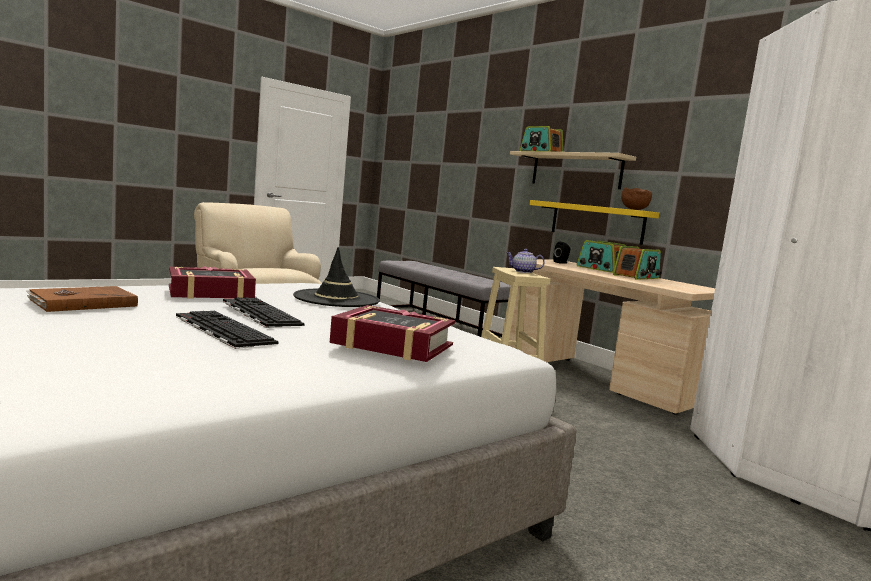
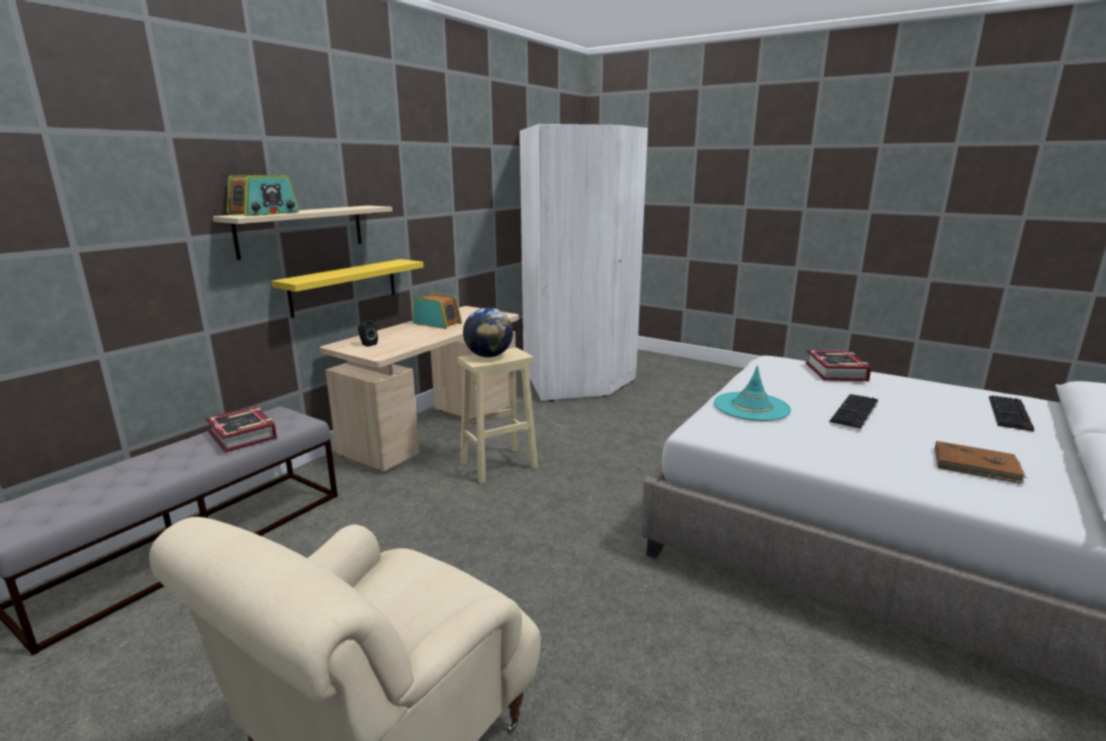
camera: 105 degrees left, 10 degrees up
(211, 292) = (842, 447): book -> book (243, 435)
(221, 329) = (907, 409): keyboard -> keyboard (1011, 414)
(336, 299) = (751, 407): black hat -> turquoise hat
(522, 272) = (489, 356): teapot -> globe
(601, 269) = (397, 332): radio -> none
(634, 209) = (395, 262): brown bowl -> none

